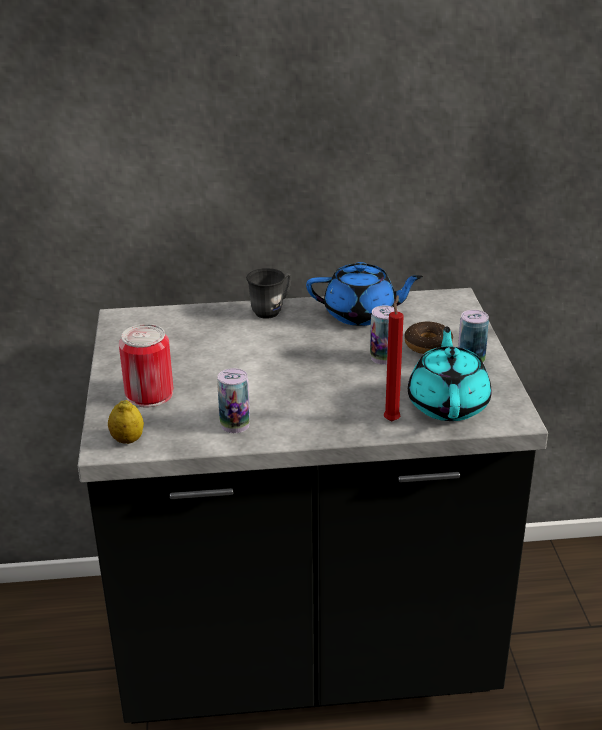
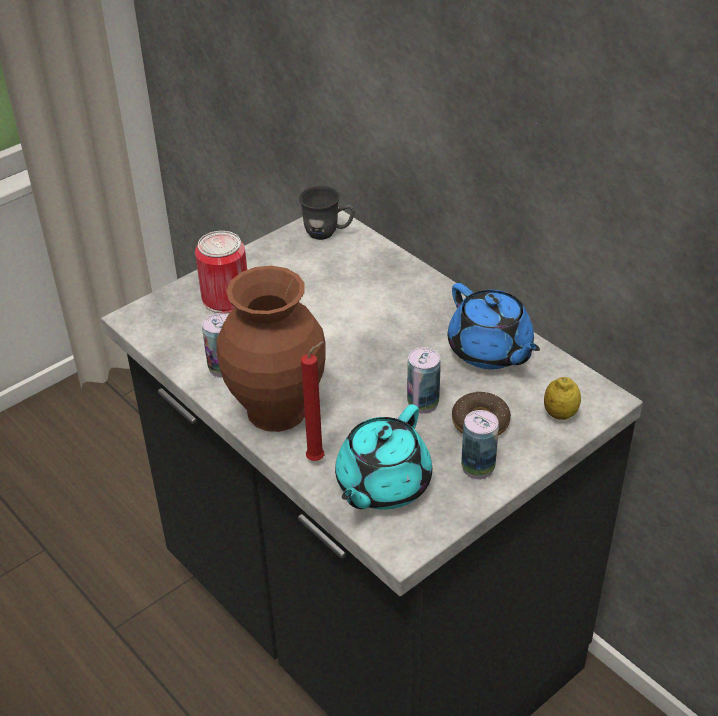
camera: 55 degrees right, 10 degrees up
(127, 440) = (152, 323): lemon -> lemon (560, 414)
(272, 310) = (434, 293): grey mug -> grey mug (328, 233)
(317, 417) = (279, 409): none -> brown vase
(448, 404) = (382, 485): turquoise teapot -> turquoise teapot turned 150 degrees clockwise

